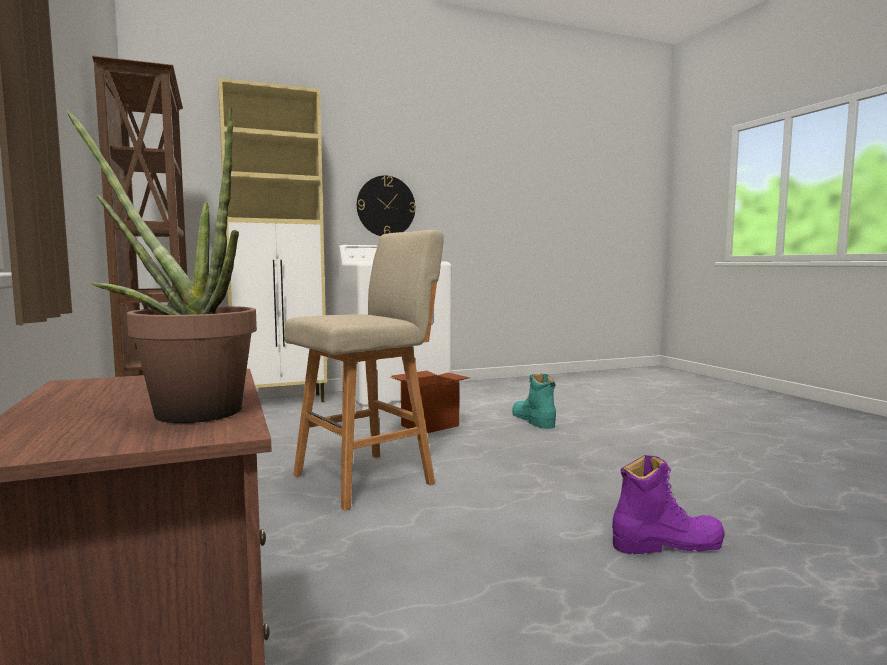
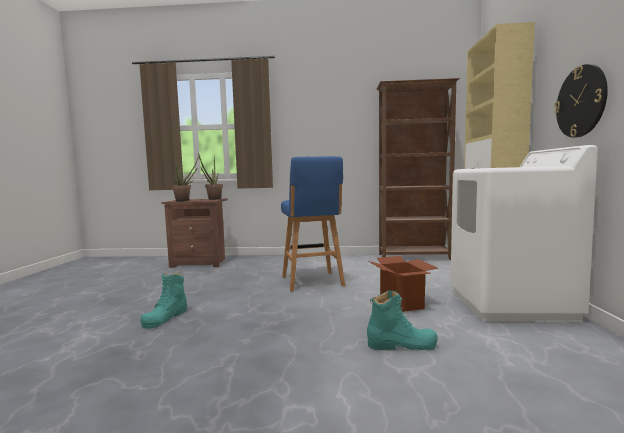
camera: 115 degrees right, 0 degrees up
(134, 384) = (213, 199): none -> potted plant
(367, 478) = (312, 282): beige stool -> blue stool
(667, 544) = (165, 318): purple boot -> turquoise boot

